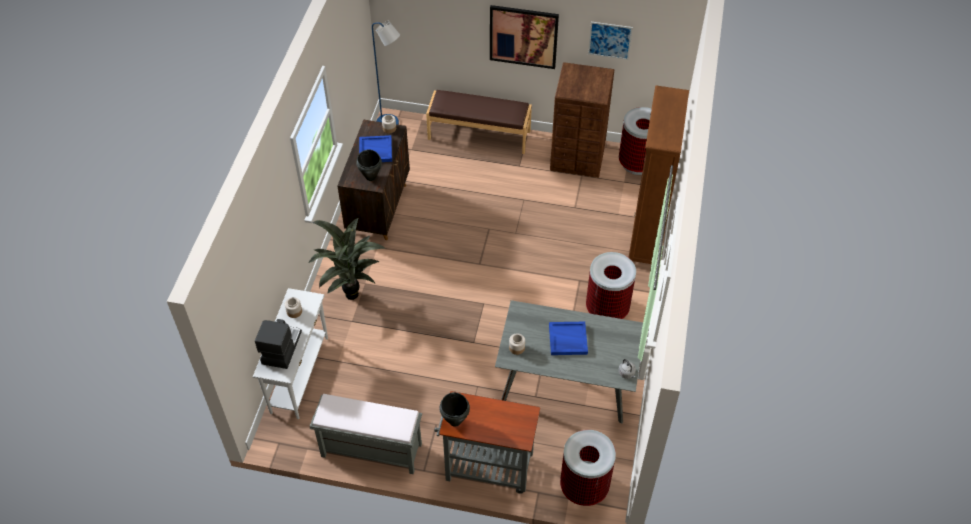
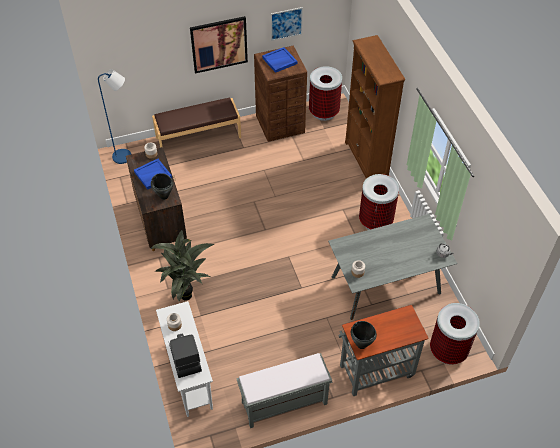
camera: 30 degrees left, 0 degrees up
(567, 339) = (387, 250): blue tray -> blue tray (279, 61)

